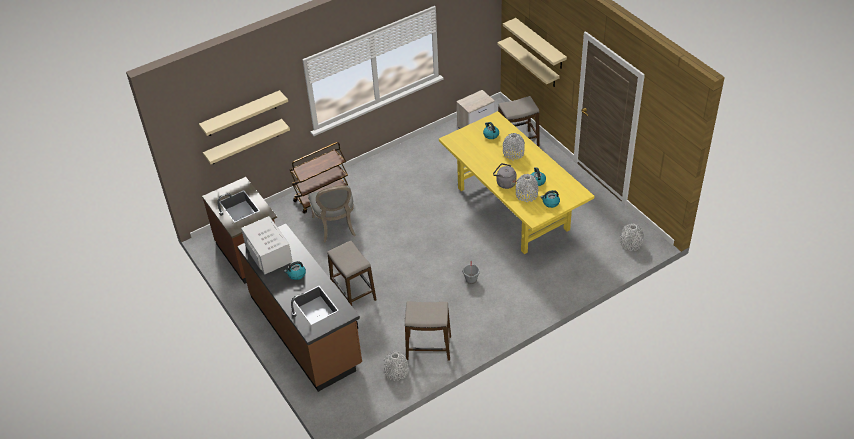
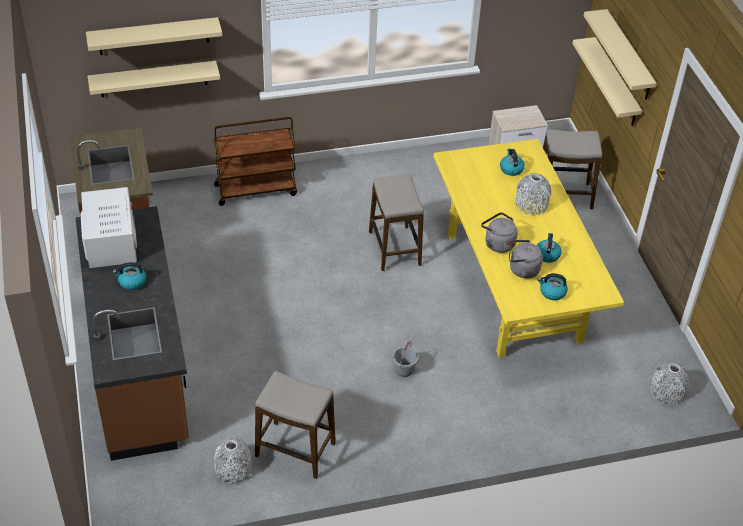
camera: 15 degrees right, 0 degrees up
(336, 227) = (253, 237): grey chair -> none
(353, 293) = (230, 336): stool -> stool (394, 249)
(526, 195) = (522, 270): grey vase -> grey kettle

